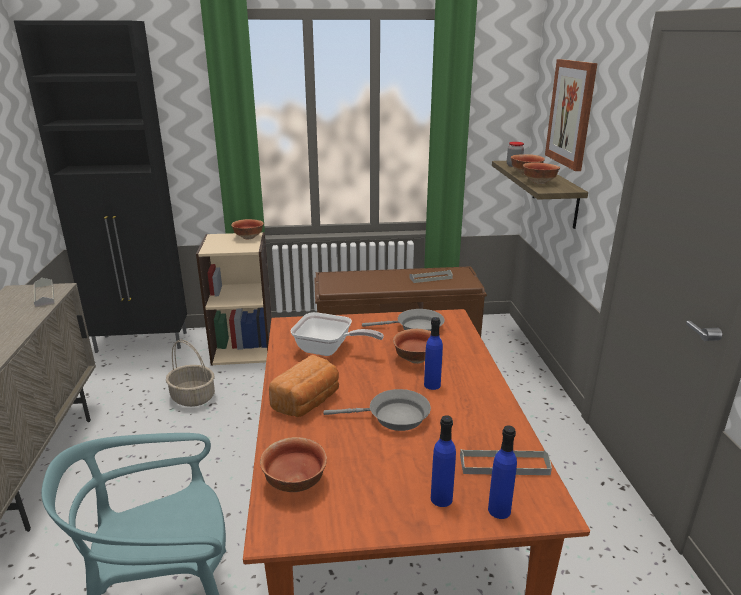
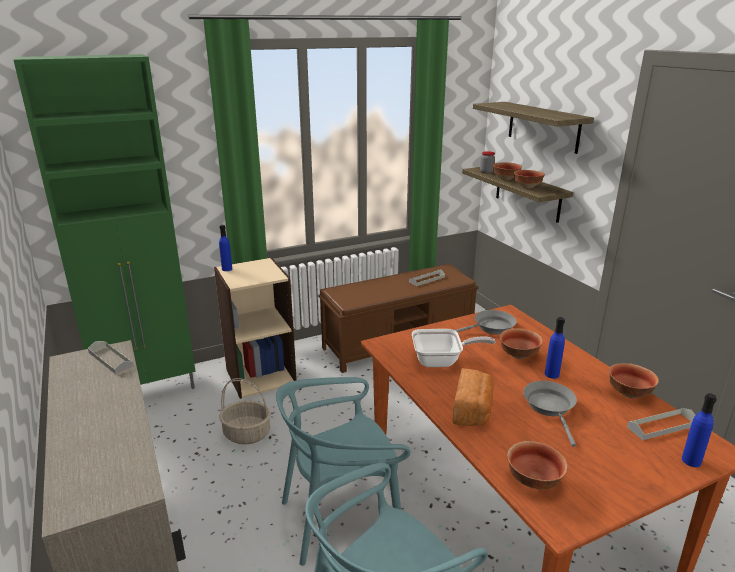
camera: 20 degrees left, 0 degrees up
(143, 342) = (149, 389): black cabinet -> green cabinet
(217, 493) = (341, 518): none -> turquoise chair
(248, 237) = (262, 265): bowl -> bowl (628, 393)
(393, 417) = (550, 408): grey frying pan -> grey frying pan turned 75 degrees counterclockwise
(441, 498) = (647, 463): blue bottle -> blue bottle (227, 269)
(571, 113) = (543, 126): picture -> shelf

